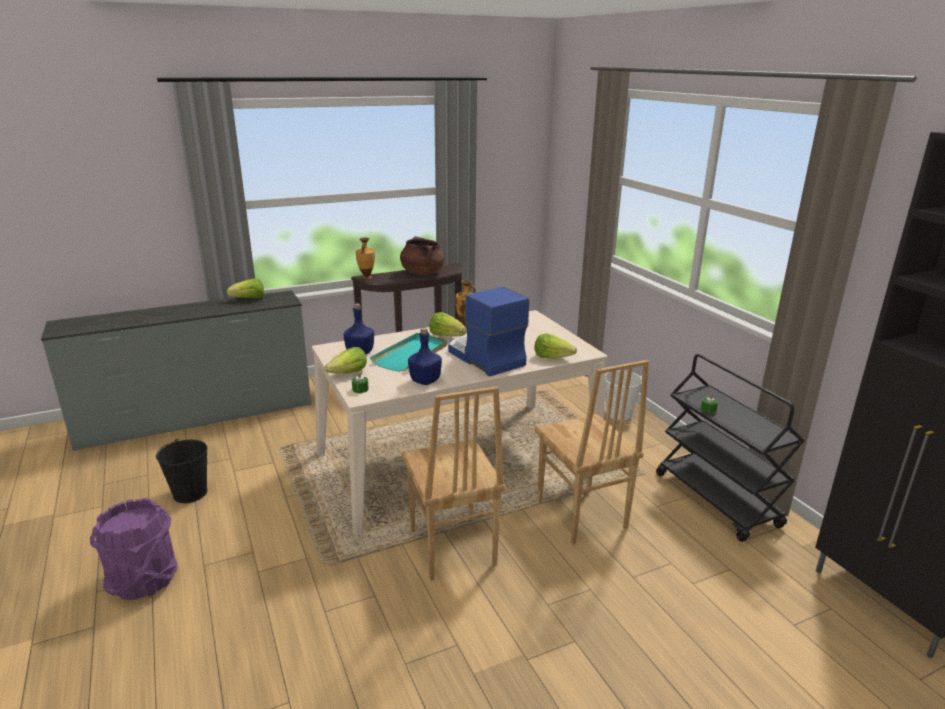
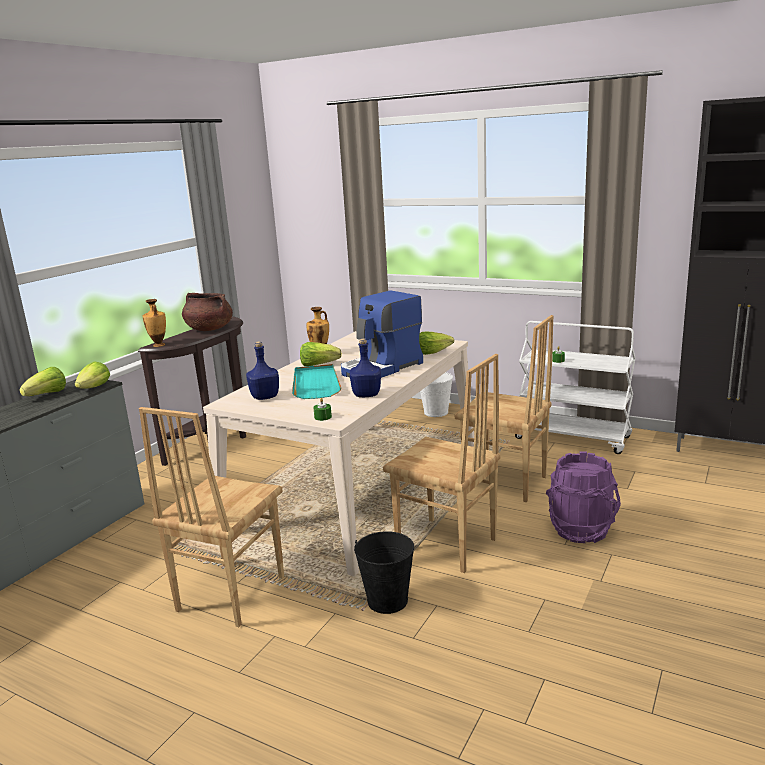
camera: 35 degrees left, 5 degrees down
(144, 579) = (189, 718): purple bucket -> purple bucket (580, 530)
(190, 493) = (120, 628): black bucket -> black bucket (387, 600)
(270, 503) = (229, 594): none -> brown chair
(348, 373) = (287, 412): lettuce -> lettuce (94, 388)
(484, 358) = (382, 368): coffee machine -> coffee machine turned 60 degrees counterclockwise
(717, 500) = (574, 438): black cart -> white cart

